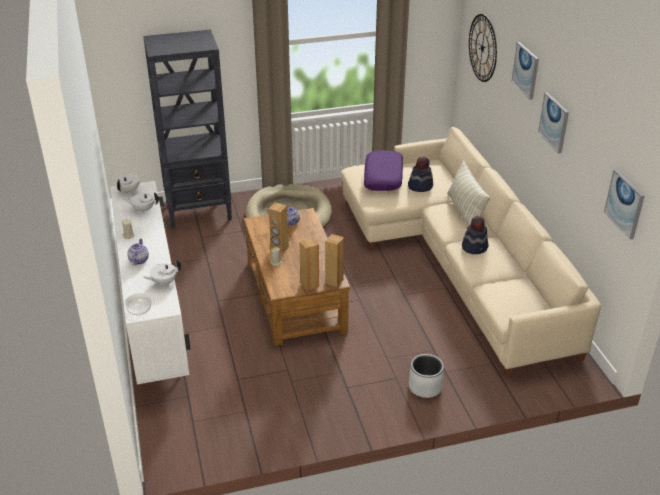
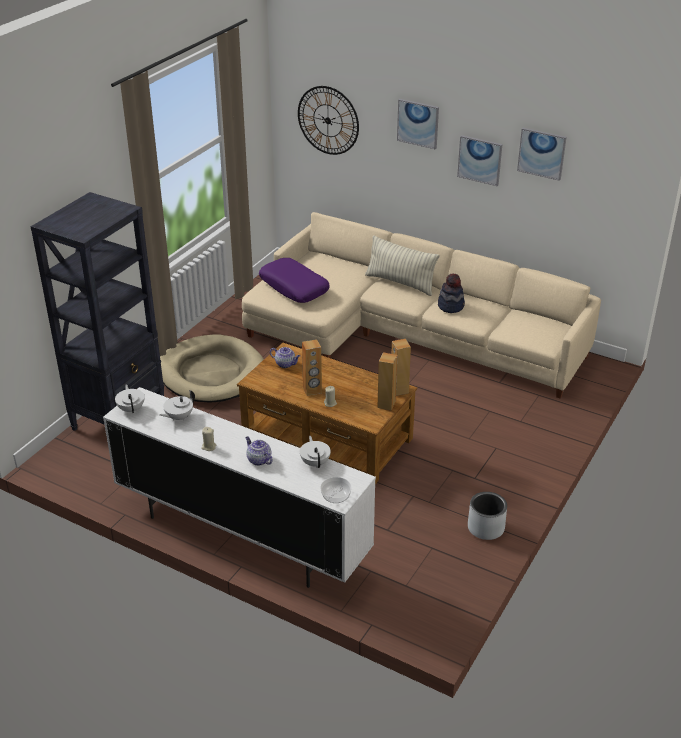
camera: 45 degrees left, 0 degrees up
(164, 282) = (315, 462): white teapot -> white teapot turned 150 degrees clockwise
(420, 186) = (336, 279): hat -> none
(425, 387) = (523, 440): grey planter -> grey planter (485, 528)
(625, 204) = (608, 200): picture -> picture (541, 153)

